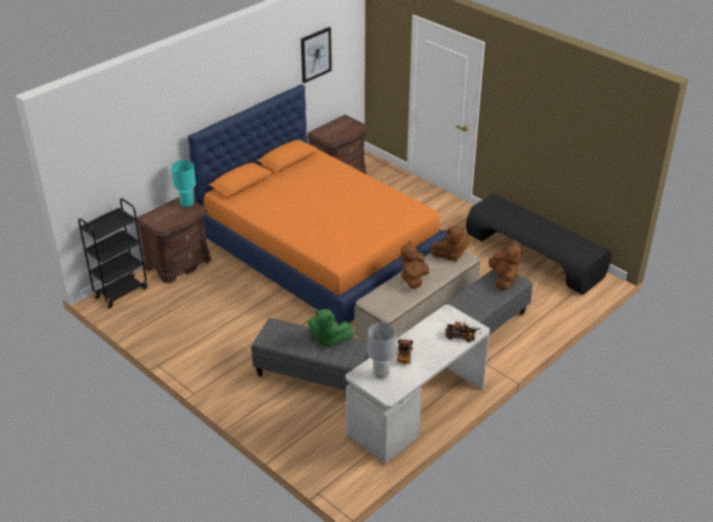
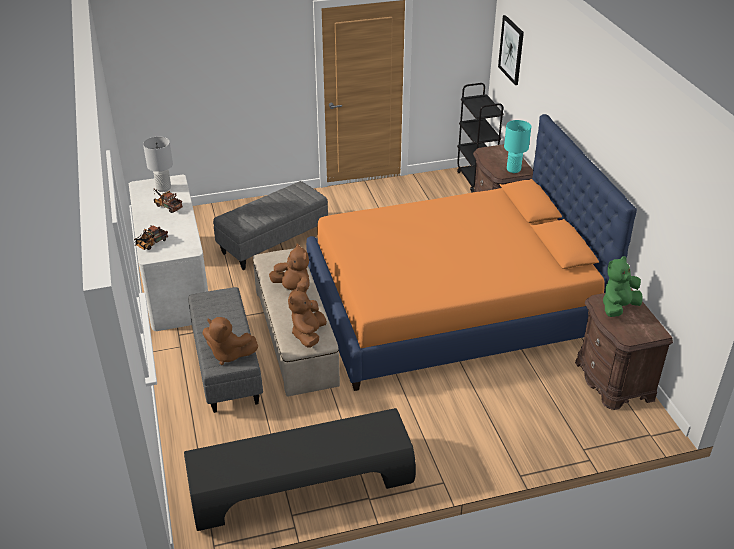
camera: 120 degrees right, 0 degrees up
(315, 54) = (671, 202): picture -> picture (511, 50)
(328, 340) = (263, 214): green plush toy -> green plush toy (618, 307)

